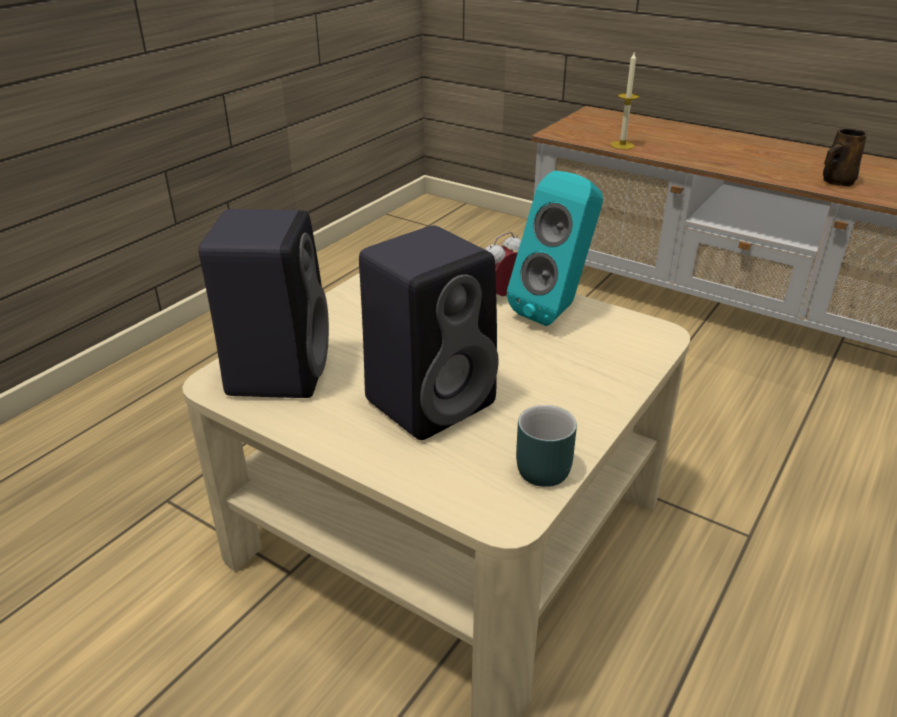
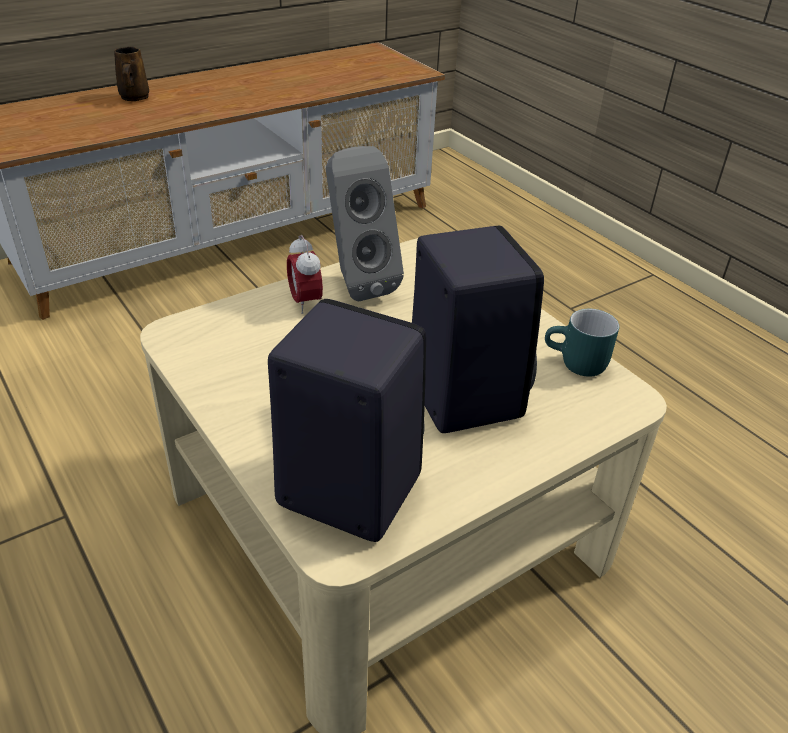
camera: 70 degrees left, 5 degrees up
(556, 310) = (356, 282): turquoise speaker -> grey speaker
(622, 145) = (90, 133): candle -> none
(836, 182) = (283, 91): brown mug -> brown mug (134, 98)

